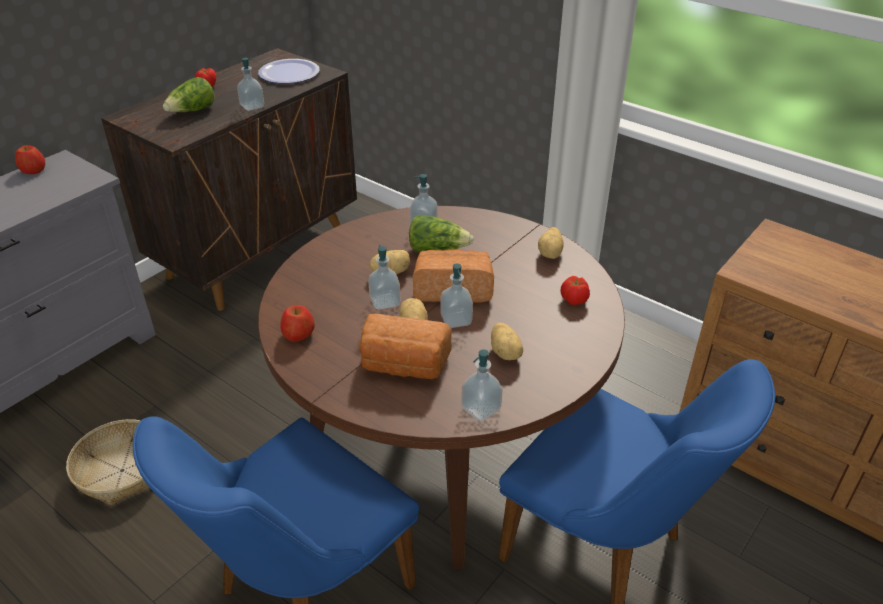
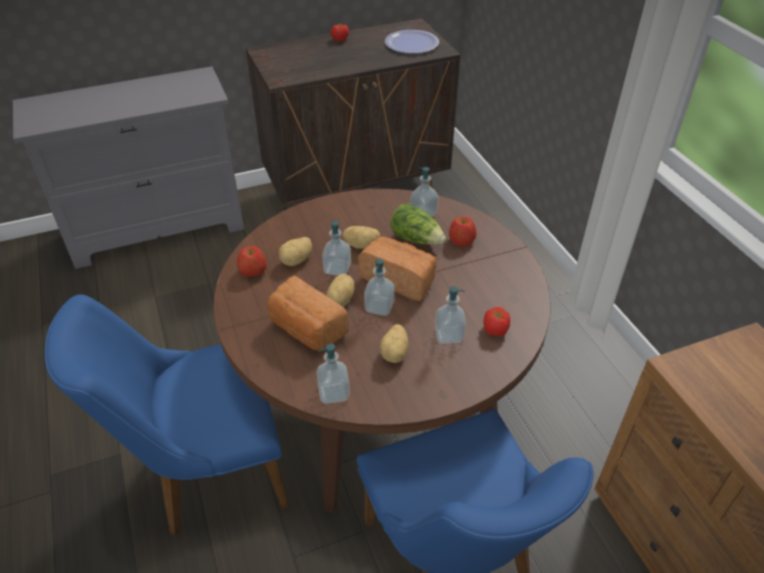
camera: 30 degrees right, 5 degrees up
(33, 170) = (179, 76): apple -> apple (461, 240)
(121, 470) = (158, 322): basket -> none
(192, 111) = (311, 58): lettuce -> none
(252, 106) = (358, 66): soap dispenser -> soap dispenser (449, 335)
(551, 253) = (512, 278): potato -> potato (297, 260)

